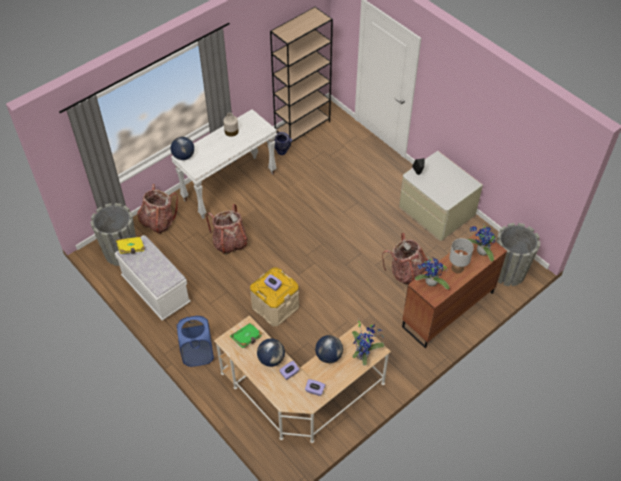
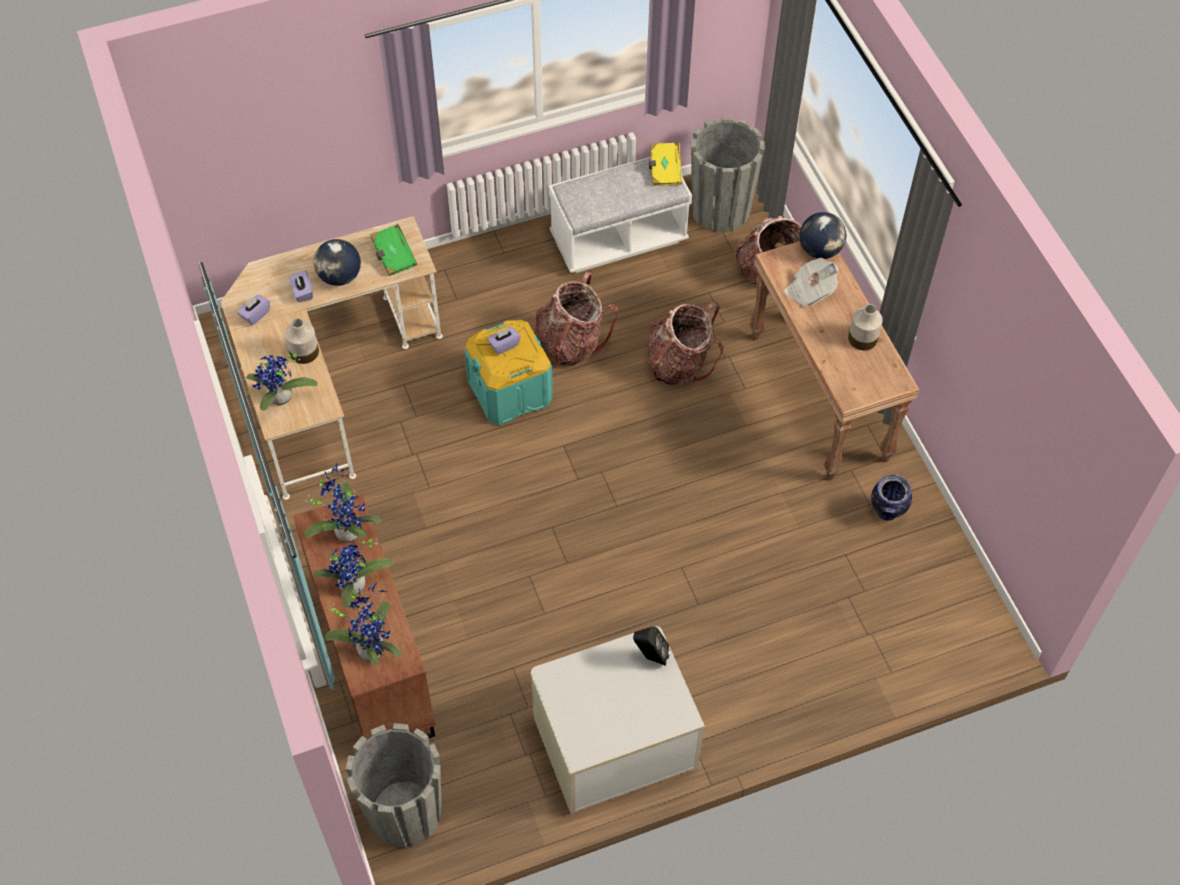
camera: 110 degrees right, 5 degrees up
(198, 353) = (470, 265): blue laundry basket -> none
(210, 154) = (810, 290): none -> newspaper
(229, 186) = (820, 397): white console table -> brown console table
(275, 307) = (510, 391): beige storage box -> turquoise storage box
(302, 127) = (952, 574): beige bookcase -> none
(328, 355) = (304, 352): globe -> beige vase
(405, 272) = (489, 622): backpack -> backpack (571, 342)
(457, 268) = (354, 588): grey table lamp -> potted plant

